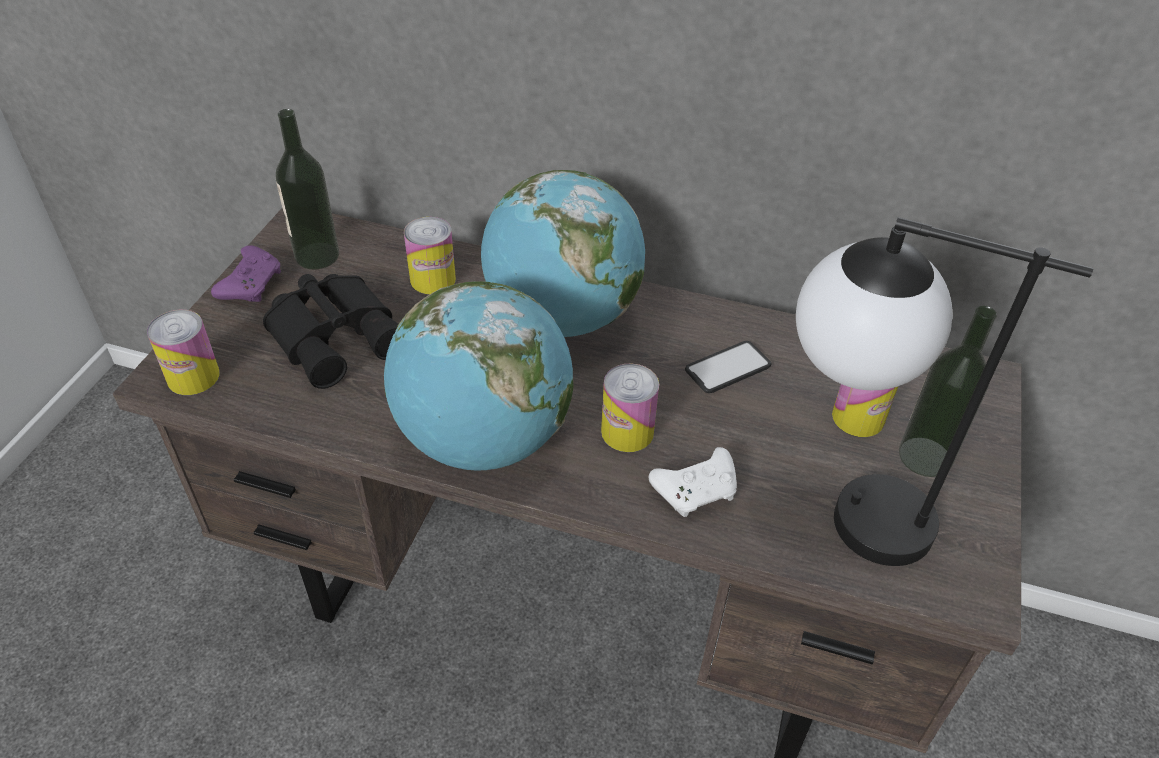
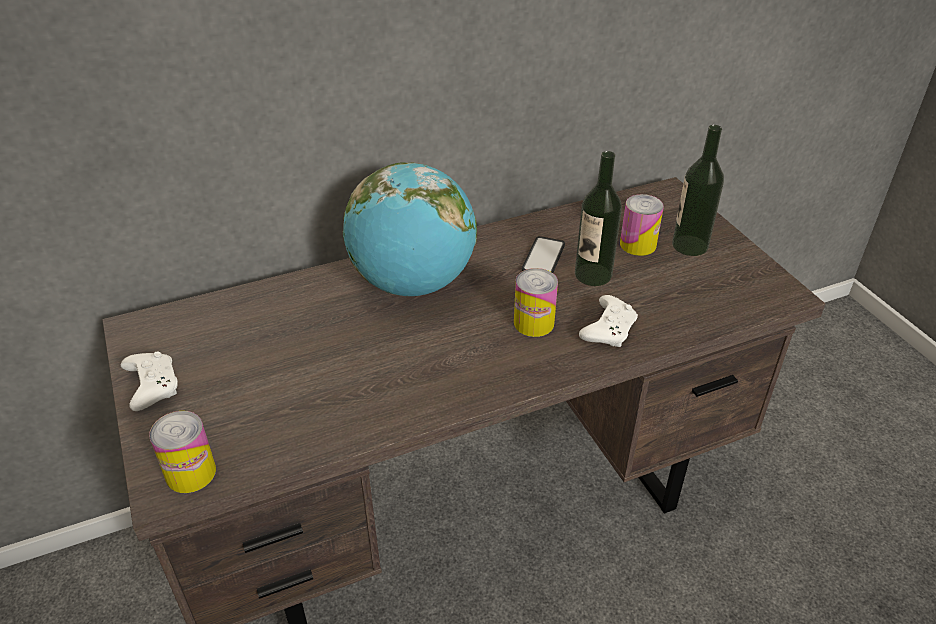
camera: 40 degrees left, 5 degrees down
(252, 284) = (152, 386): purple game controller -> white game controller
(317, 256) = (181, 339): bottle -> bottle (593, 274)
(338, 335) = (271, 380): black binoculars -> none
(433, 279) = (294, 307): can -> none
(484, 440) = (457, 380): globe -> none
(841, 511) = (686, 294): table lamp -> none

